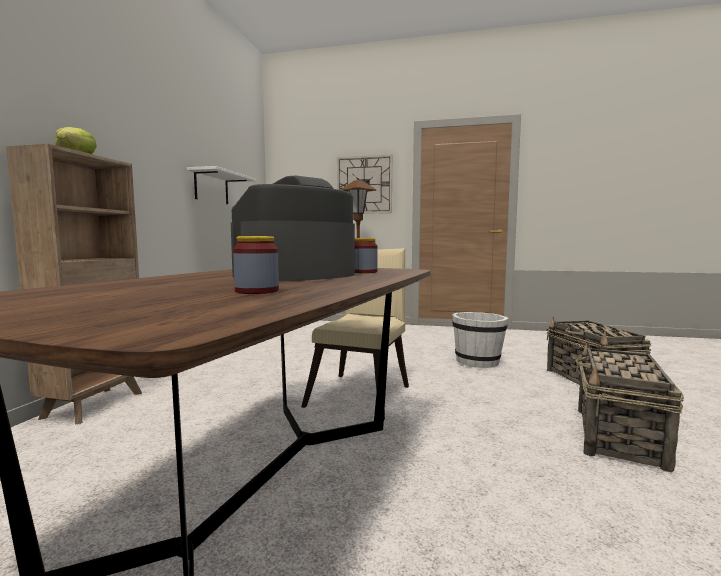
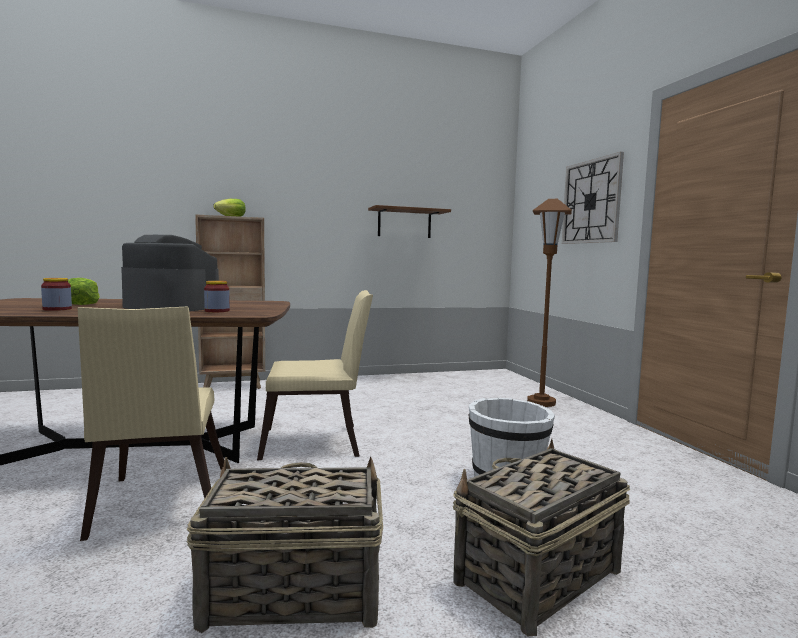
camera: 60 degrees right, 0 degrees up
(175, 287) = (82, 304): none -> lettuce
(211, 187) = (404, 223): white shelf -> brown shelf
(466, 476) = (159, 506): none -> beige chair

